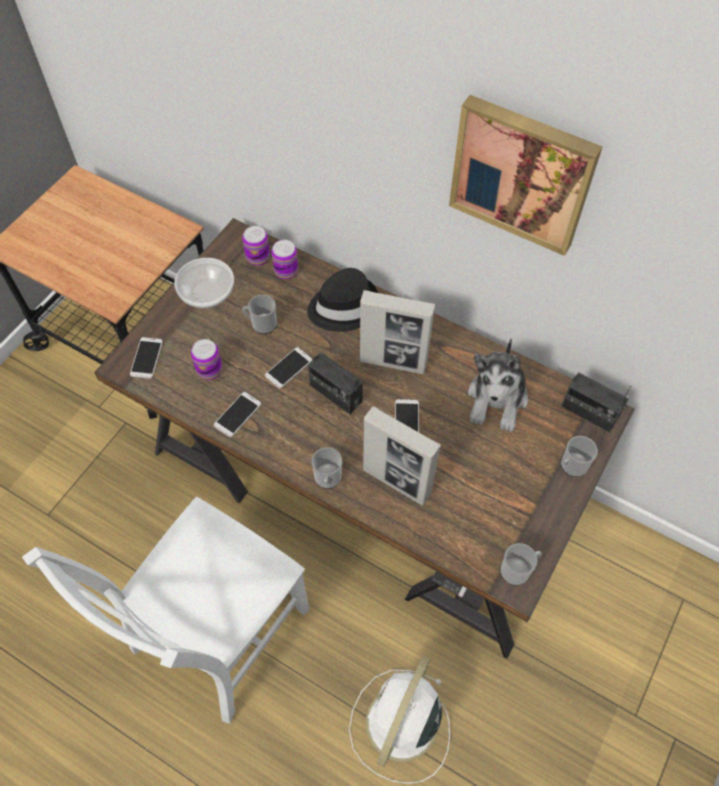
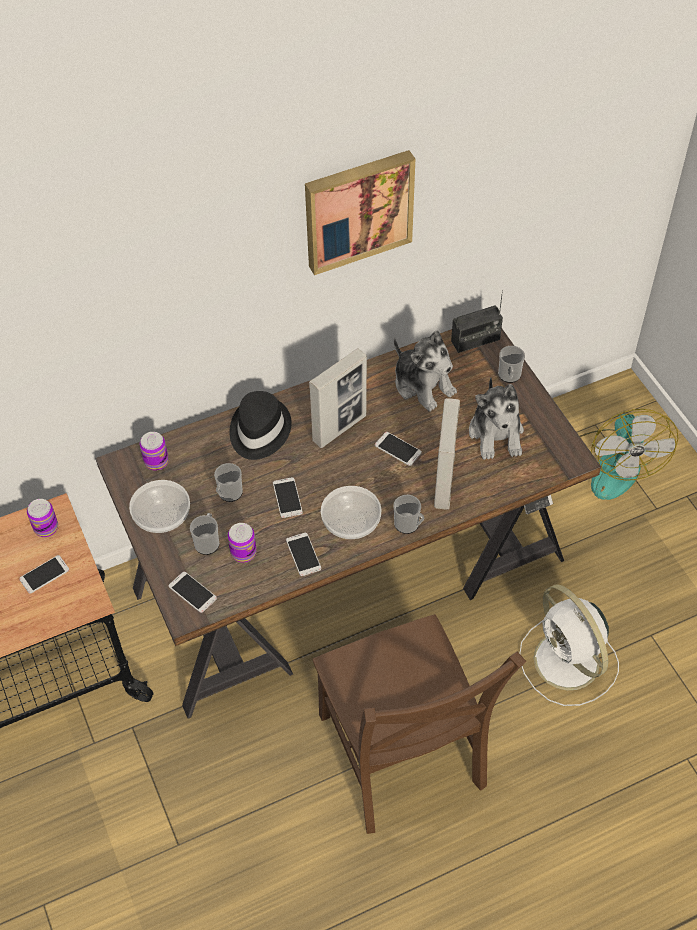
camera: 55 degrees left, 5 degrees down
(119, 259) = (44, 574): none -> phone
(215, 635) = (402, 757): white chair -> brown chair
(286, 271) = (189, 449): can -> can (46, 528)
(298, 431) = (351, 521): none -> bowl
(335, 393) = (337, 479): radio -> none
(397, 482) = (444, 483): picture frame -> picture frame turned 120 degrees clockwise
(492, 494) = (496, 433): none -> plush toy
(518, 570) = (563, 453): mug -> mug (207, 541)
(650, 640) = (611, 464): none -> fan

